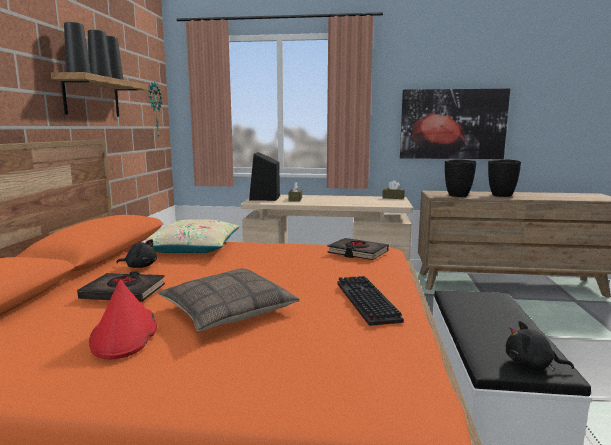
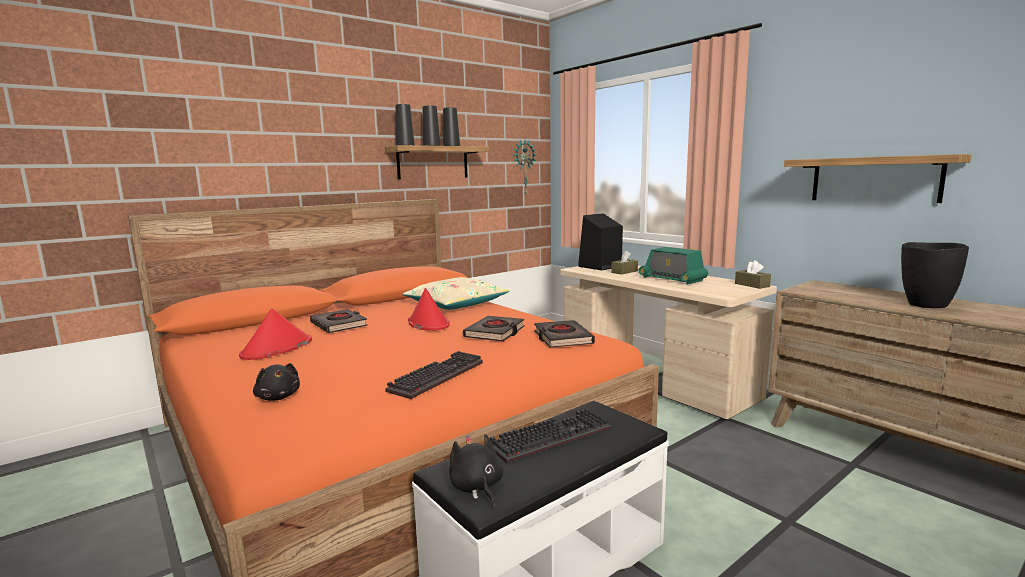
camera: 45 degrees right, 0 degrees up
(140, 266) = (392, 310): black plush toy -> black plush toy (278, 397)
(220, 267) = (428, 323): none -> red hat
(227, 311) = (346, 353): pillow -> none
(299, 261) = (495, 333): none -> black book
(341, 200) = (672, 279): none -> radio
(452, 124) = (874, 179): picture -> shelf
(458, 195) = (840, 294): black vase -> none
(477, 318) = (551, 436): none -> keyboard

